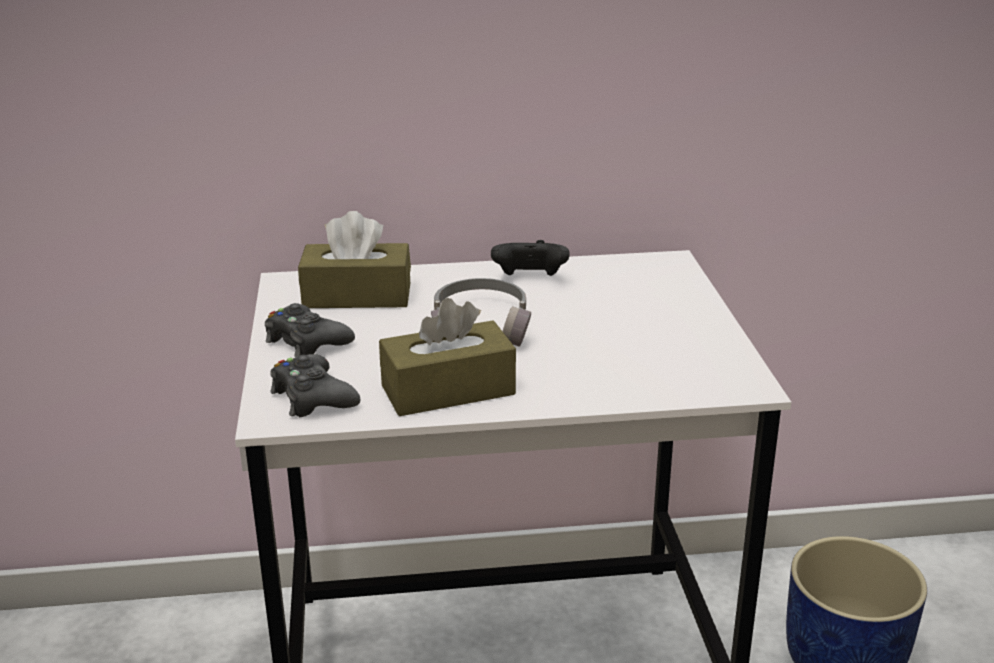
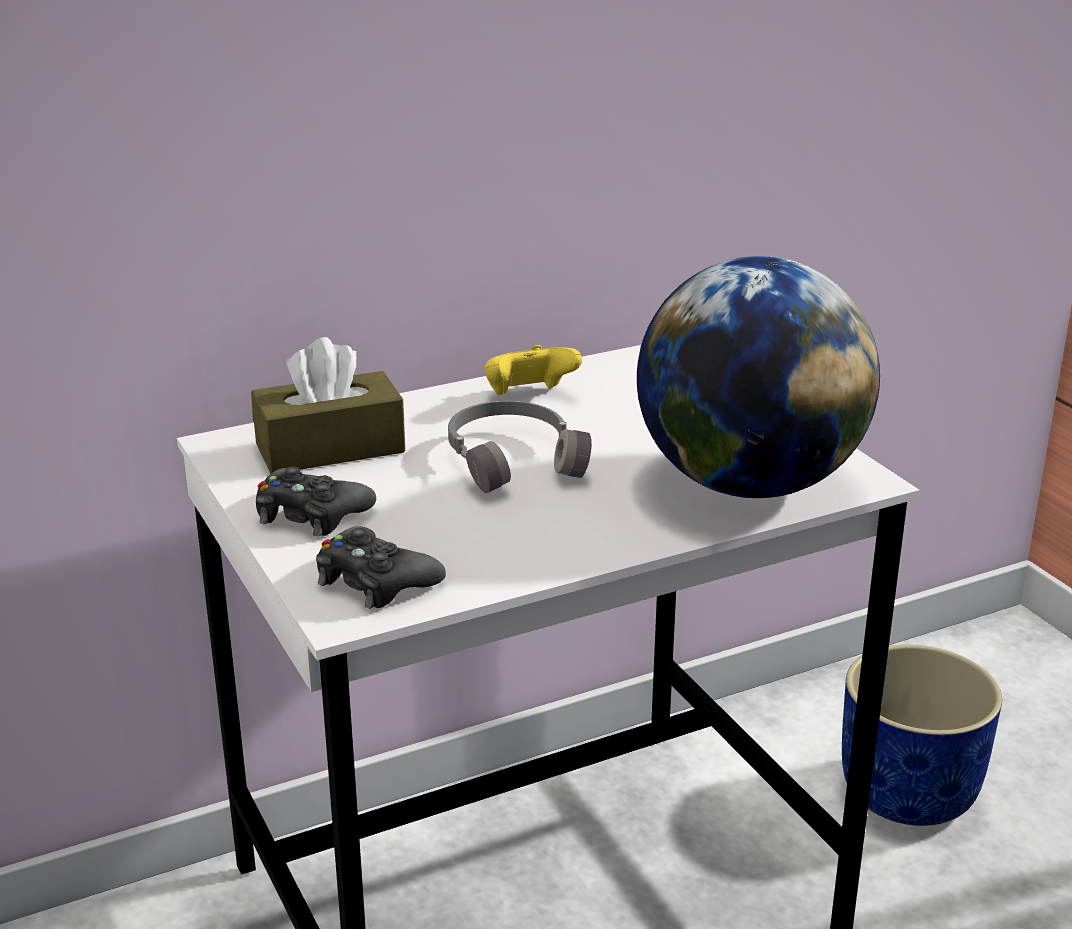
camera: 20 degrees left, 0 degrees up
(448, 390) = (535, 543): brown tissue box -> none
(530, 280) = (529, 397): black game controller -> yellow game controller
(649, 373) = (749, 484): none -> globe

